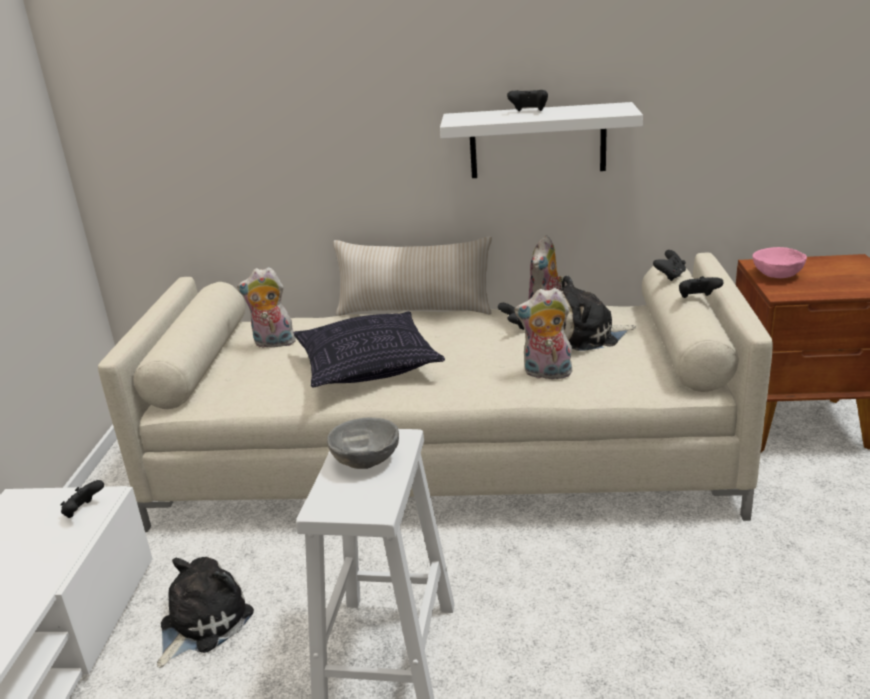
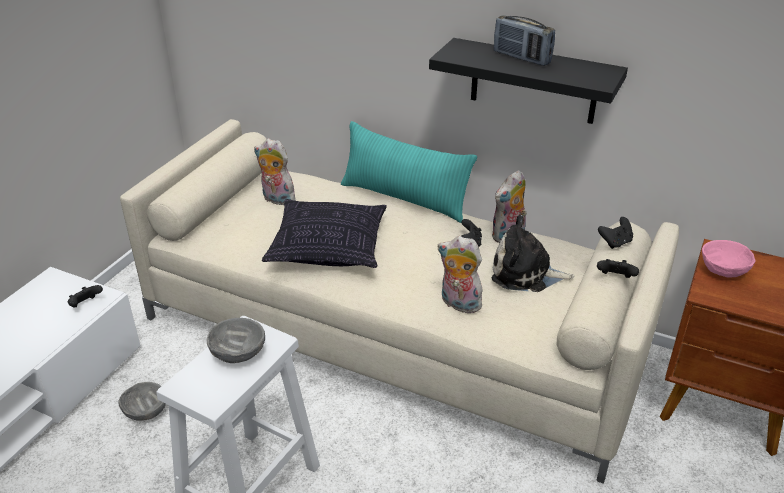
camera: 20 degrees right, 10 degrees up
(202, 623) = (145, 411): plush toy -> grey bowl
(414, 310) = (404, 198): beige pillow -> turquoise pillow
(529, 112) = (521, 58): black game controller -> radio
(537, 141) = (533, 81): white shelf -> black shelf

